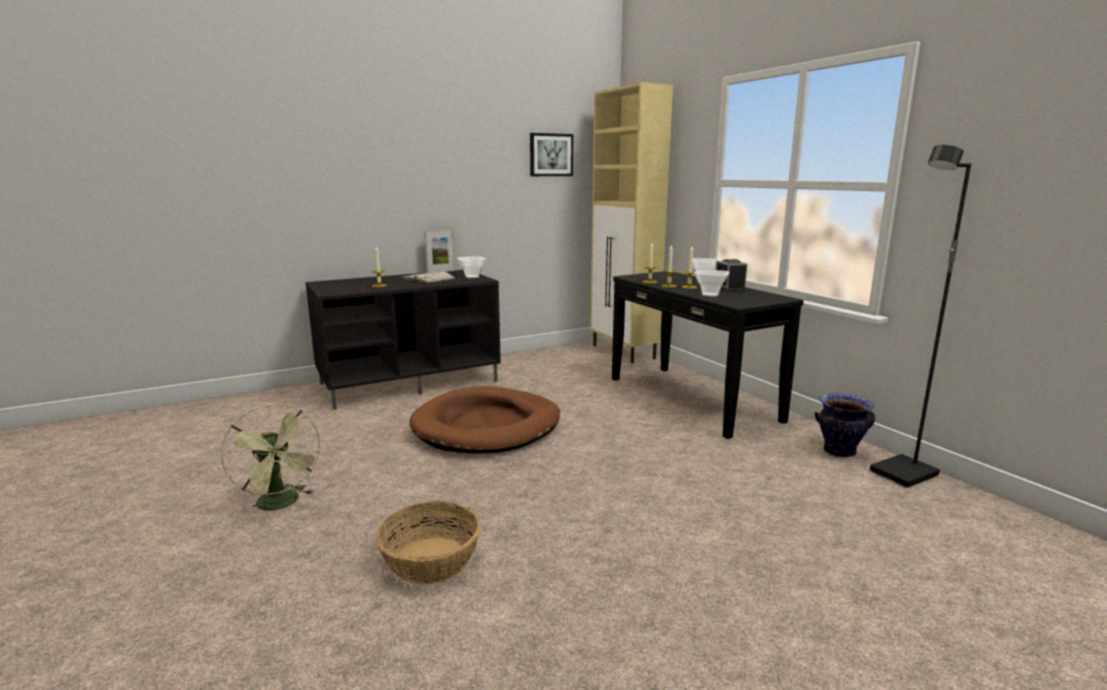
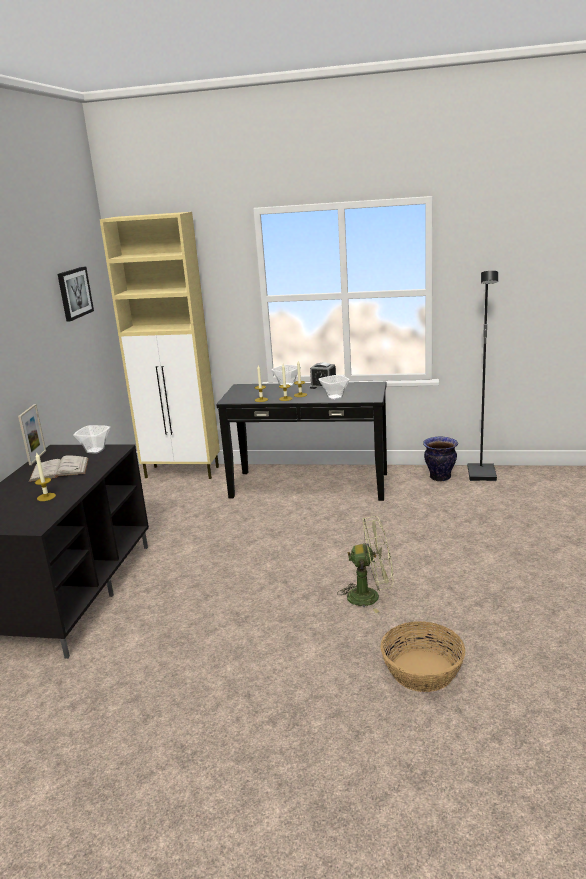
camera: 50 degrees left, 5 degrees up
(282, 504) = (253, 733): green fan -> green fan (370, 596)
(487, 426) = (237, 582): brown dog bed -> none

